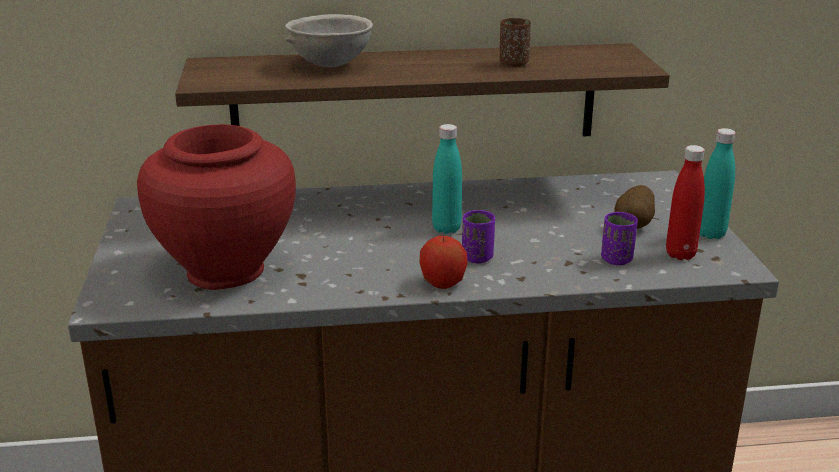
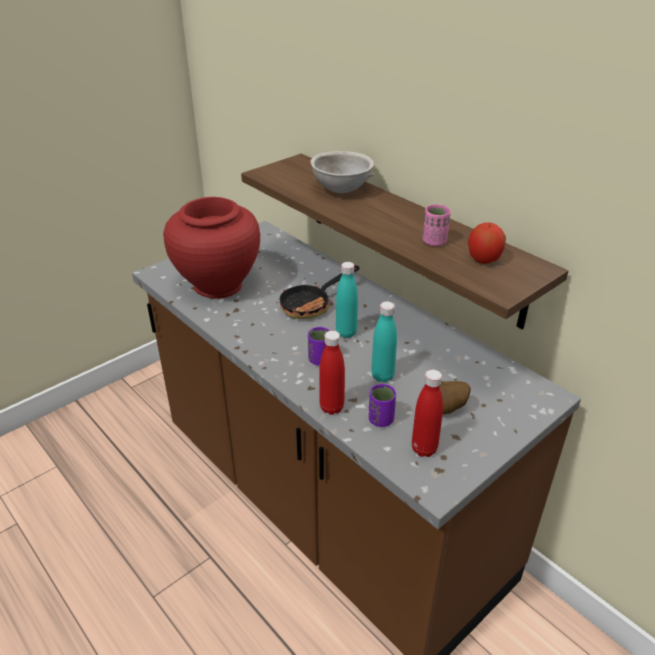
camera: 55 degrees right, 10 degrees up
(363, 229) = (312, 304): none -> frying pan
(442, 283) = (273, 360): apple -> apple (484, 259)
(513, 63) = (434, 242): brown cup -> pink cup
(569, 277) = (331, 407): none -> red bottle
(711, 234) = (479, 454): turquoise bottle -> turquoise bottle (382, 376)

